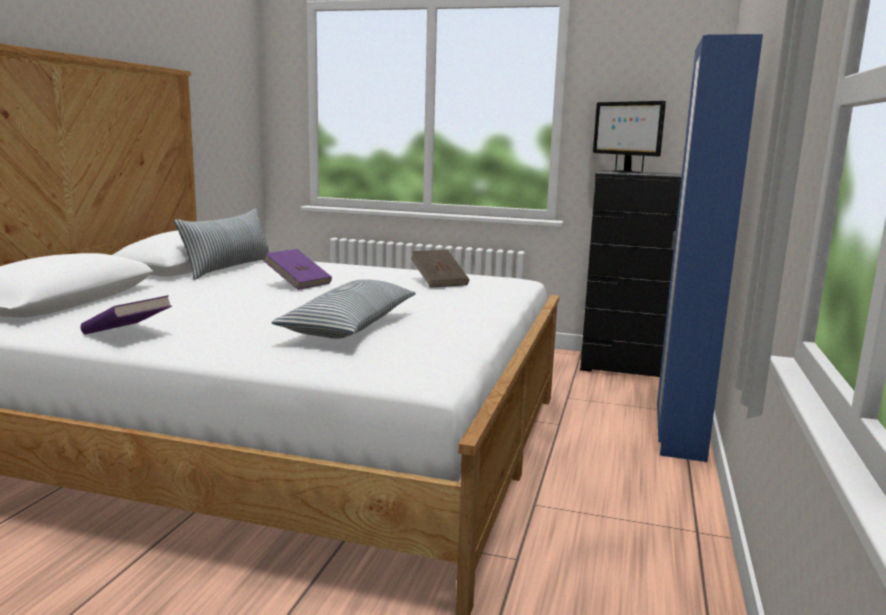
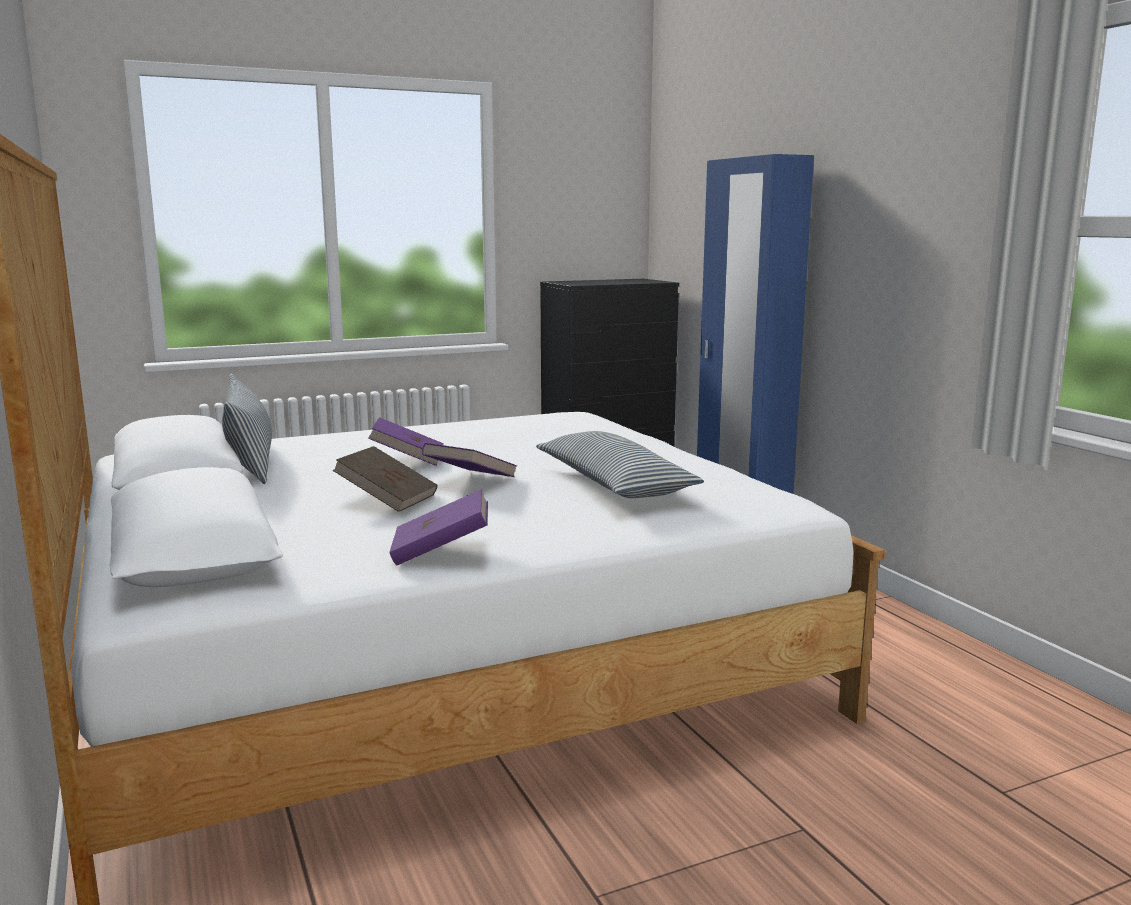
camera: 40 degrees left, 0 degrees up
(279, 301) = (470, 481): none -> purple book
(439, 282) = (525, 429): brown book -> brown book (387, 499)
(625, 172) = (580, 282): monitor -> none

